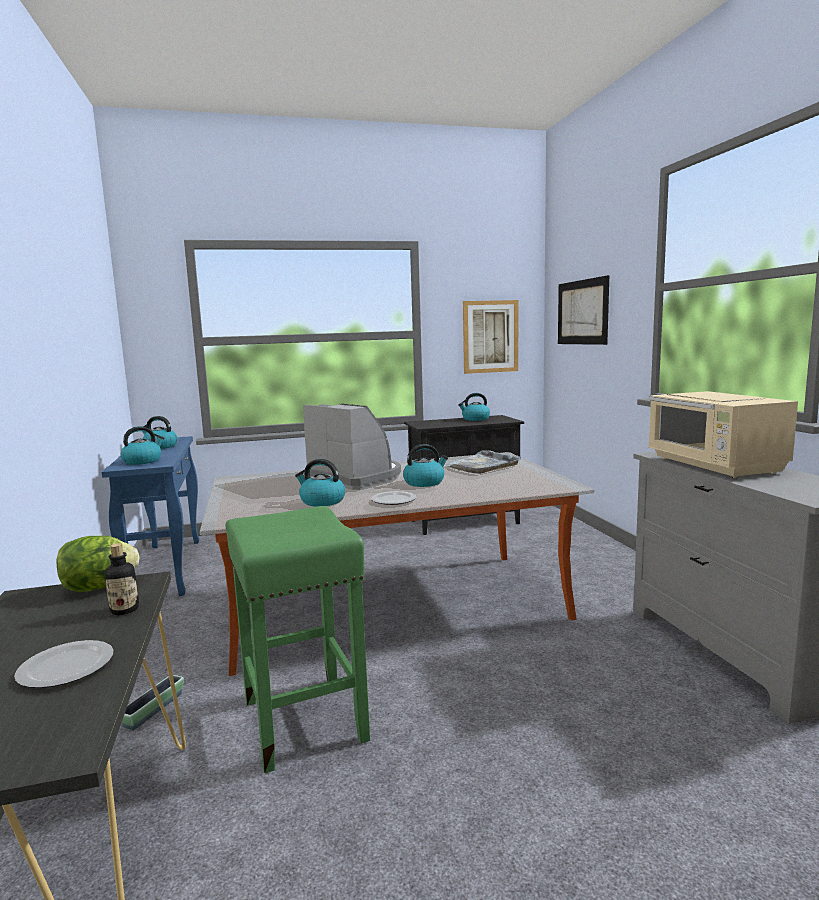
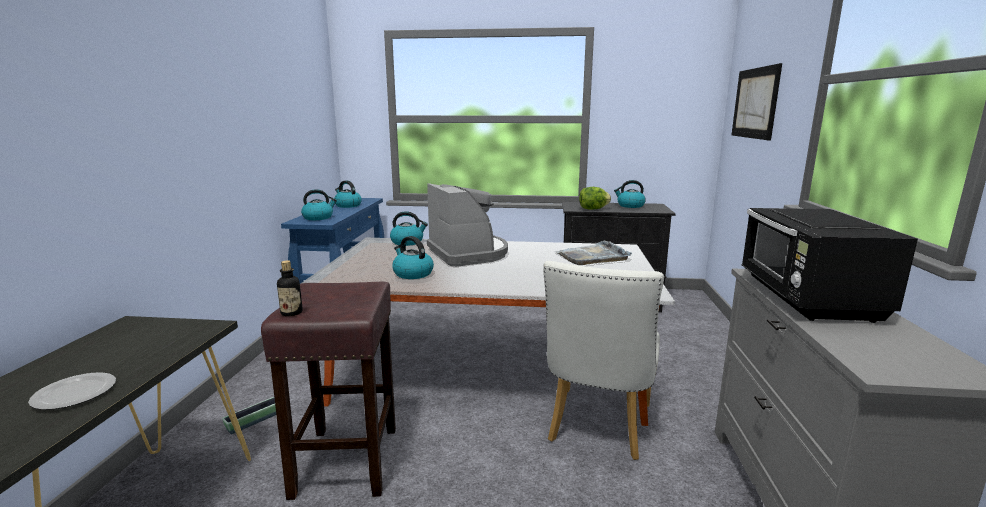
camera: 20 degrees right, 5 degrees up
(99, 587) = (177, 325): lettuce -> lettuce (593, 209)
(124, 610) = (167, 350): bottle -> bottle (291, 313)
(303, 718) = (346, 459): green stool -> brown stool
(394, 500) = (470, 282): plate -> none
(424, 482) = (518, 267): kettle -> kettle (407, 242)
(490, 336) = (662, 124): picture -> none
(534, 631) = (597, 427): none -> white chair
(714, 465) = (807, 299): beige microwave -> black microwave

